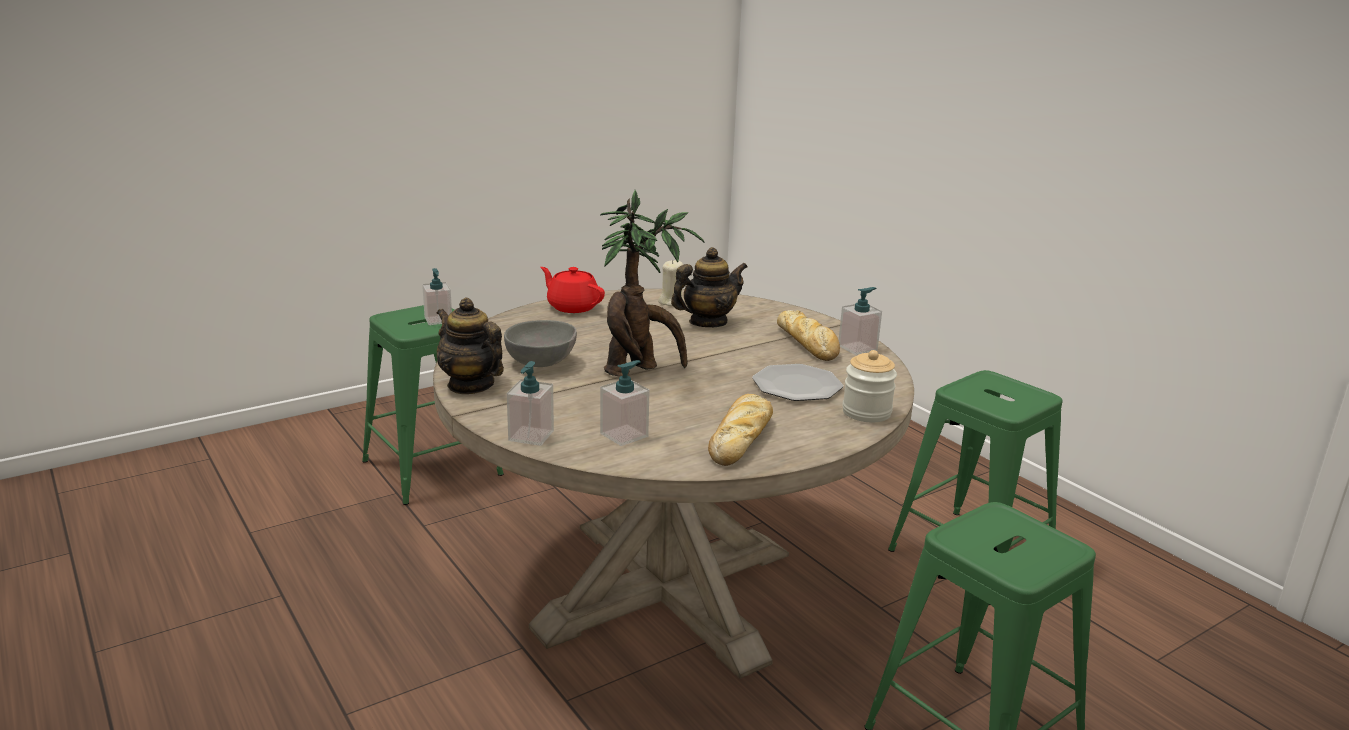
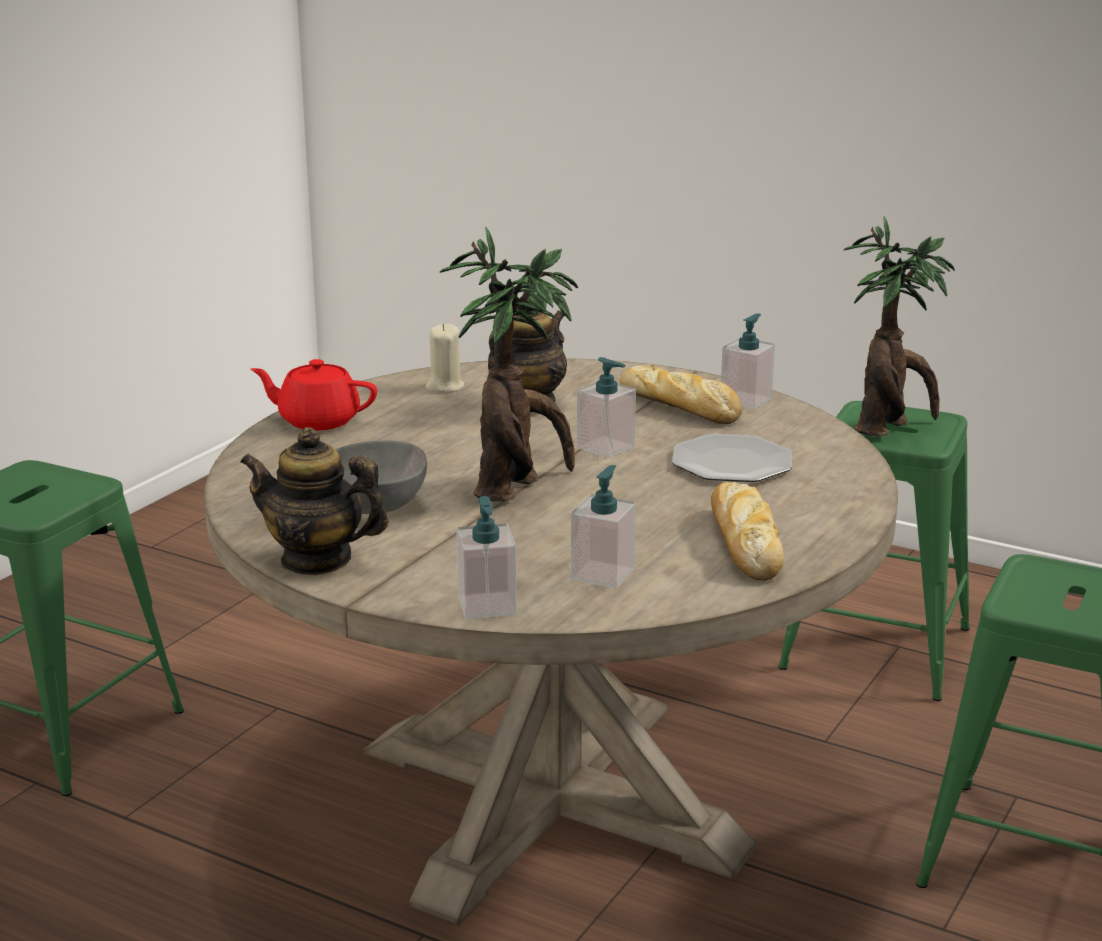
camera: 25 degrees left, 0 degrees up
(438, 320) = (56, 487): soap dispenser -> soap dispenser (606, 447)
(866, 412) = (846, 477): jar -> none
(993, 393) = (889, 427): none -> potted plant

